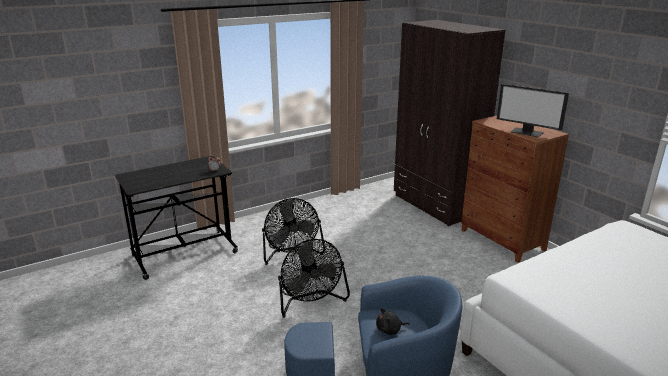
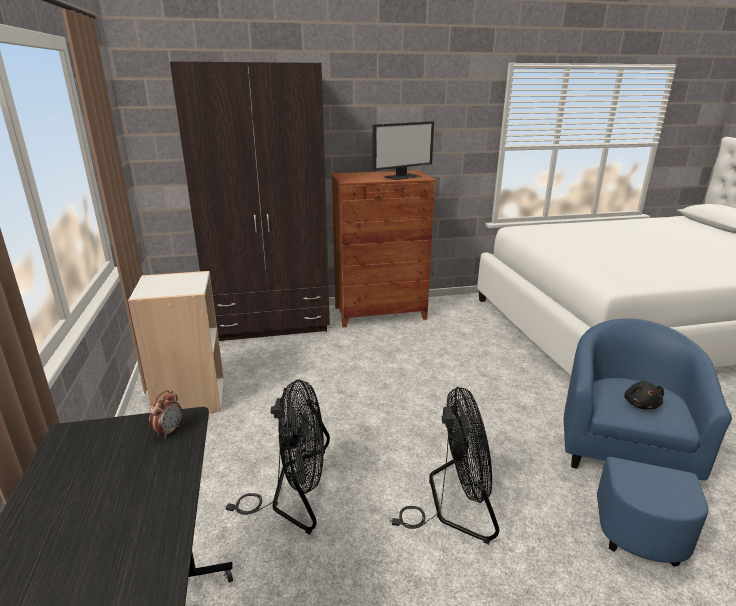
camera: 70 degrees left, 0 degrees up
(339, 207) = (191, 397): none -> bookcase

